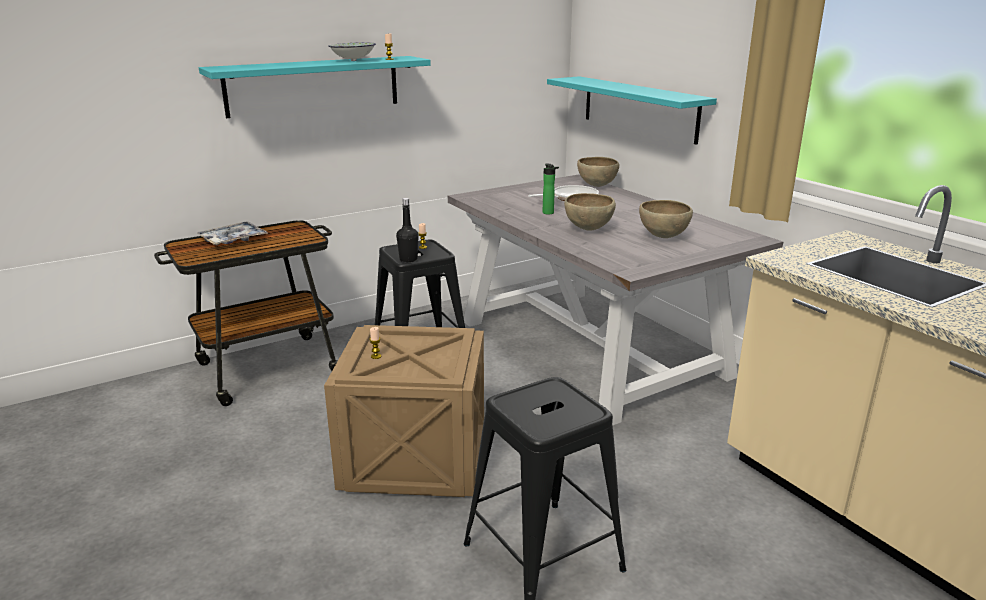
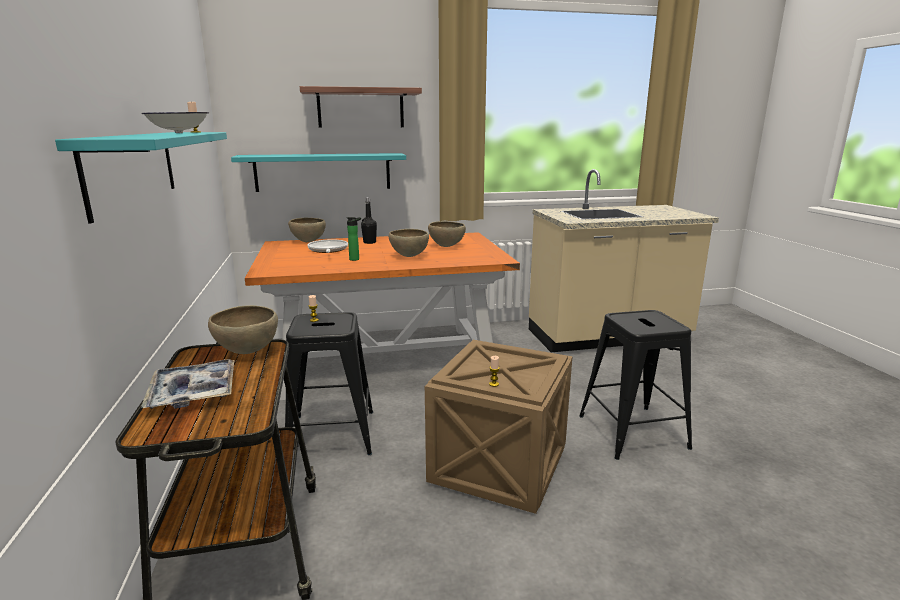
camera: 70 degrees left, 5 degrees down
(300, 236) = (247, 352): none -> brown bowl
(408, 259) = (343, 328): black bottle -> black bottle (369, 242)
(588, 347) = (385, 360): grey dining table -> orange dining table
(683, 32) = (360, 108): none -> shelf

